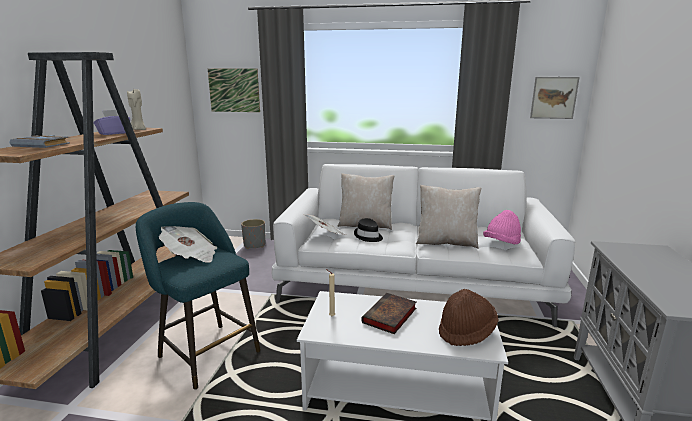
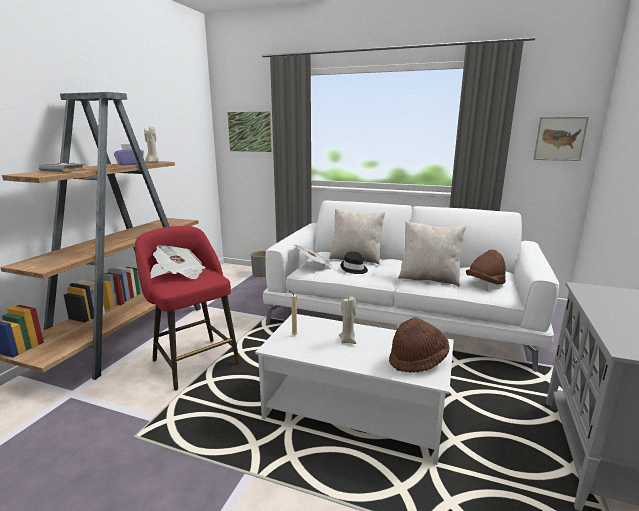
camera: 10 degrees right, 0 degrees up
(206, 352) = (193, 361): turquoise stool -> red stool
(389, 316) = (348, 340): book -> beige candle
(501, 243) = (485, 283): pink hat -> brown hat

